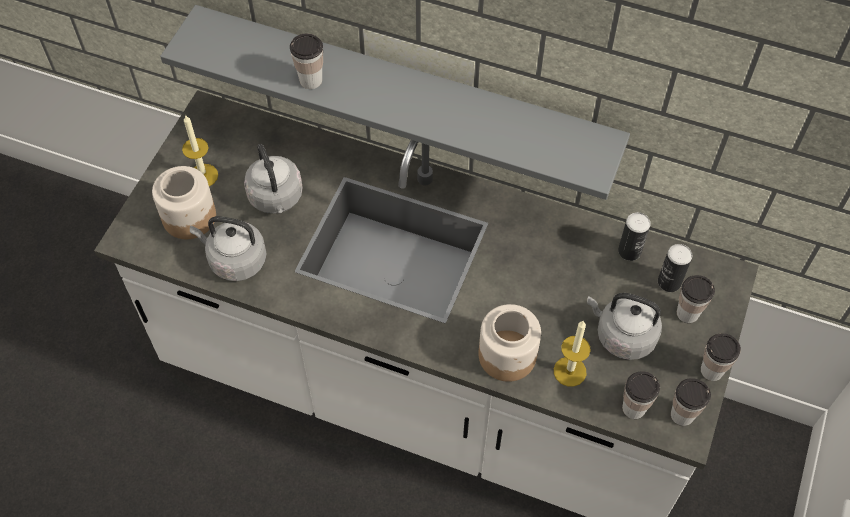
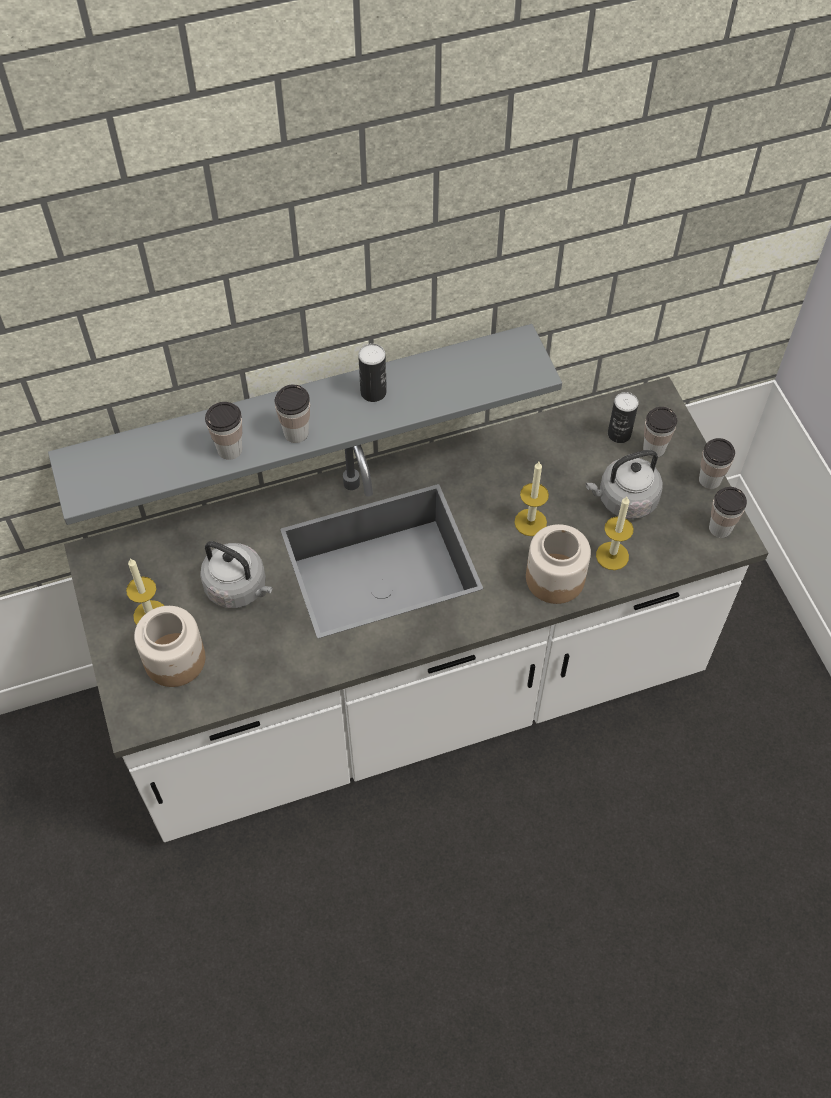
camera: 40 degrees left, 0 degrees up
(235, 260) = (255, 666): grey kettle -> none
(530, 300) = (530, 522): none -> candle
(629, 251) = (568, 430): can -> can (373, 392)
(634, 408) = (683, 549): cup -> cup (296, 433)

